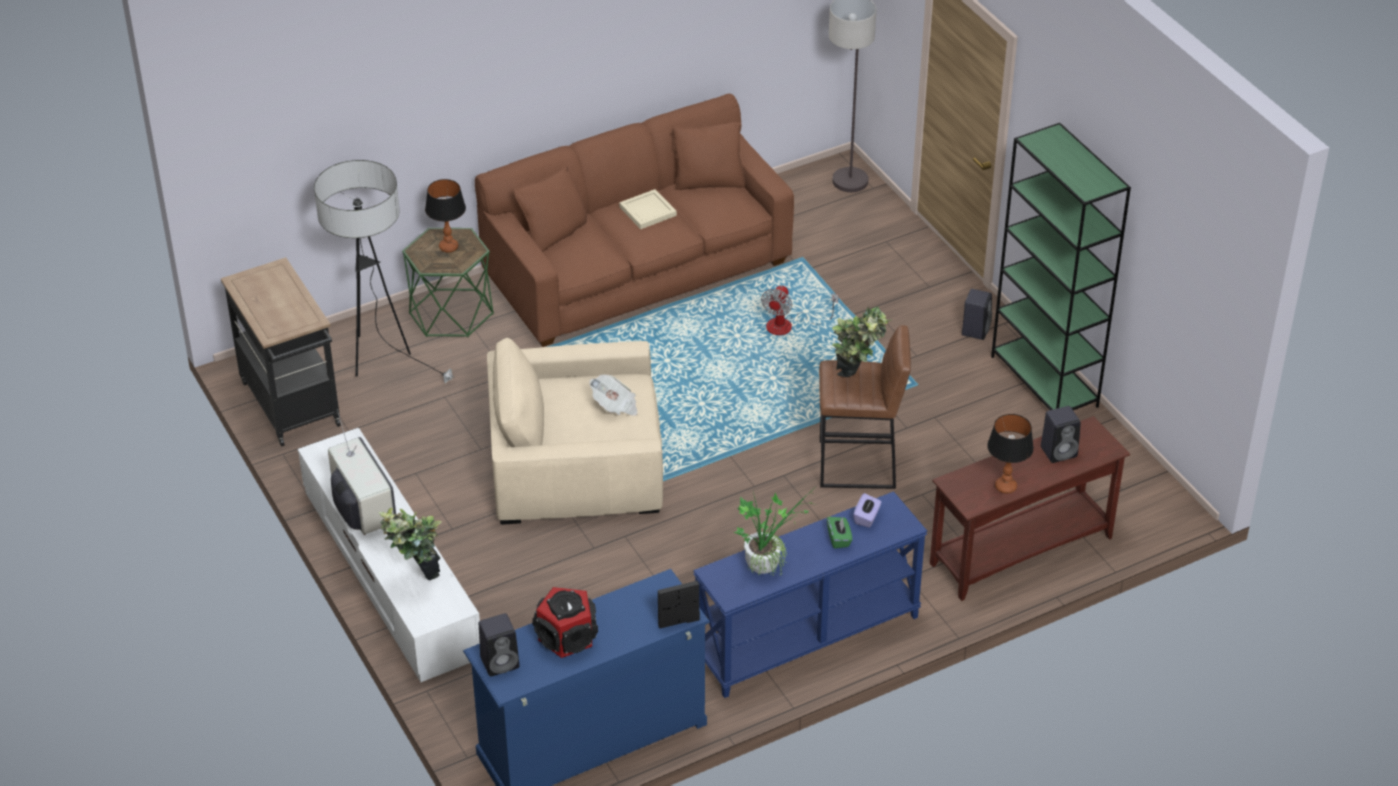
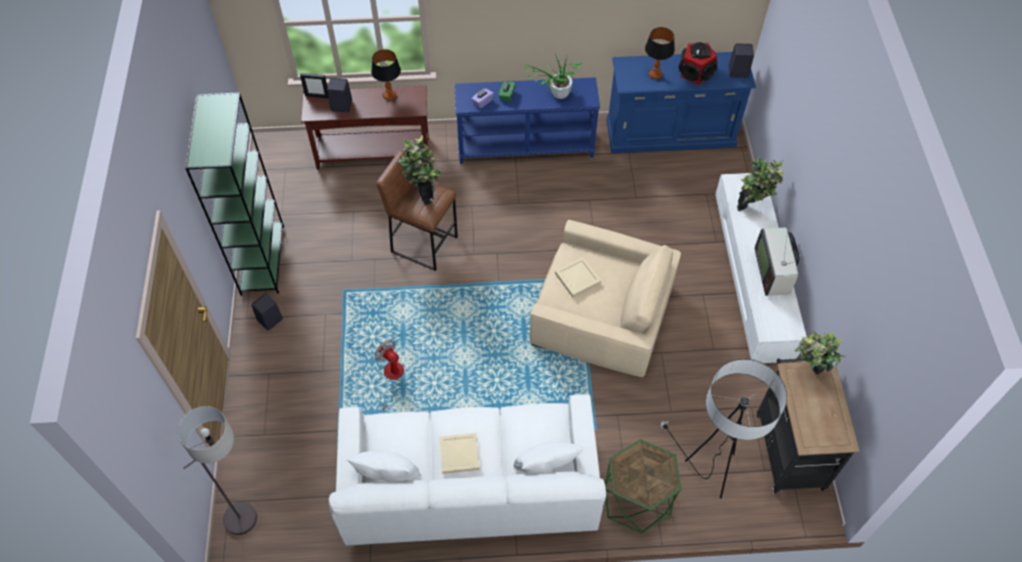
camera: 155 degrees left, 15 degrees up
(293, 323) = (806, 375): none -> potted plant
(448, 247) = (641, 476): table lamp -> table lamp (655, 75)
(615, 406) = (577, 278): newspaper -> beige tray
(638, 270) = (469, 485): brown sofa -> white sofa
(678, 622) = (630, 61): picture frame -> picture frame (317, 95)
(788, 325) = (392, 378): fan -> fan turned 90 degrees counterclockwise

